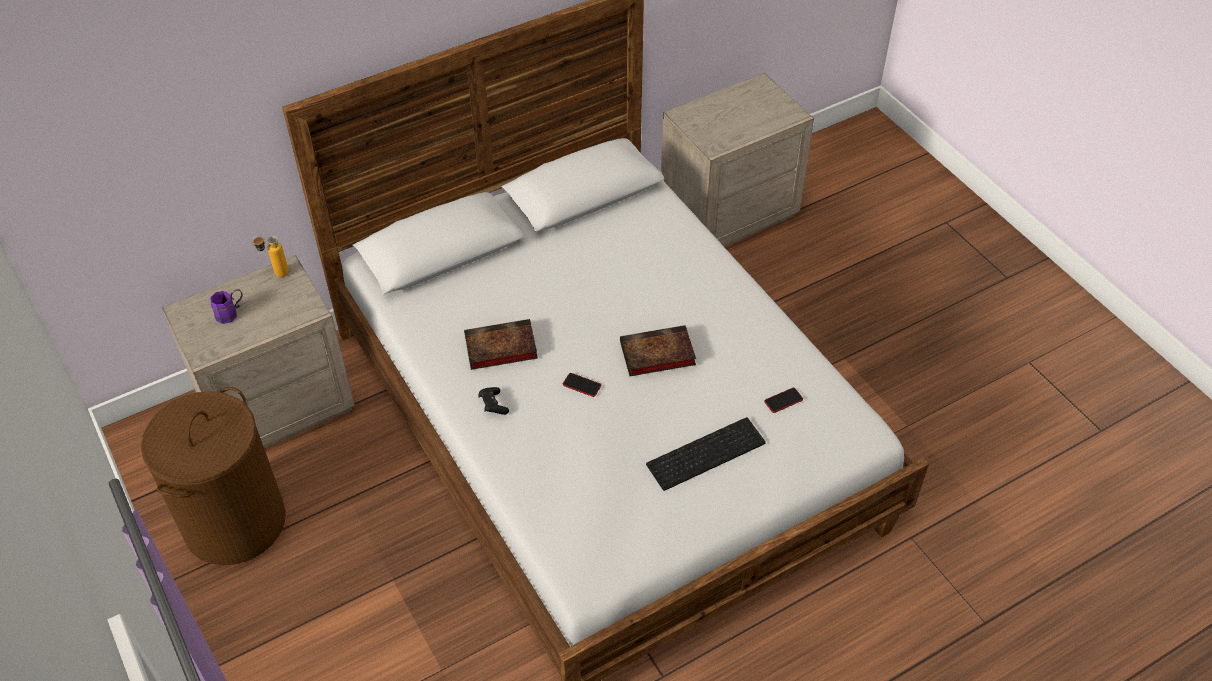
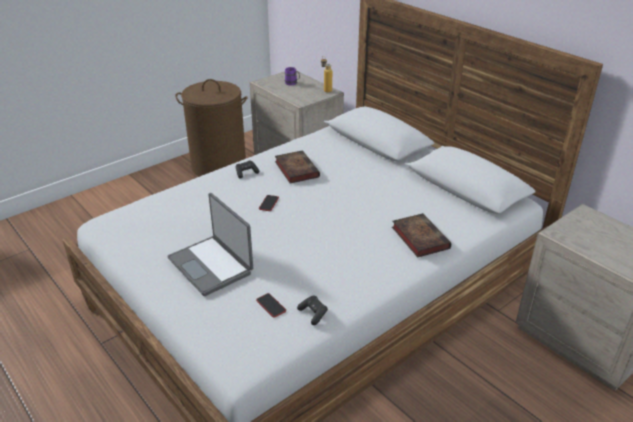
camera: 80 degrees right, 15 degrees down
(655, 354) = (306, 233): book -> book (419, 237)
(706, 451) = (211, 265): keyboard -> laptop
(799, 366) = (313, 314): none -> black game controller

